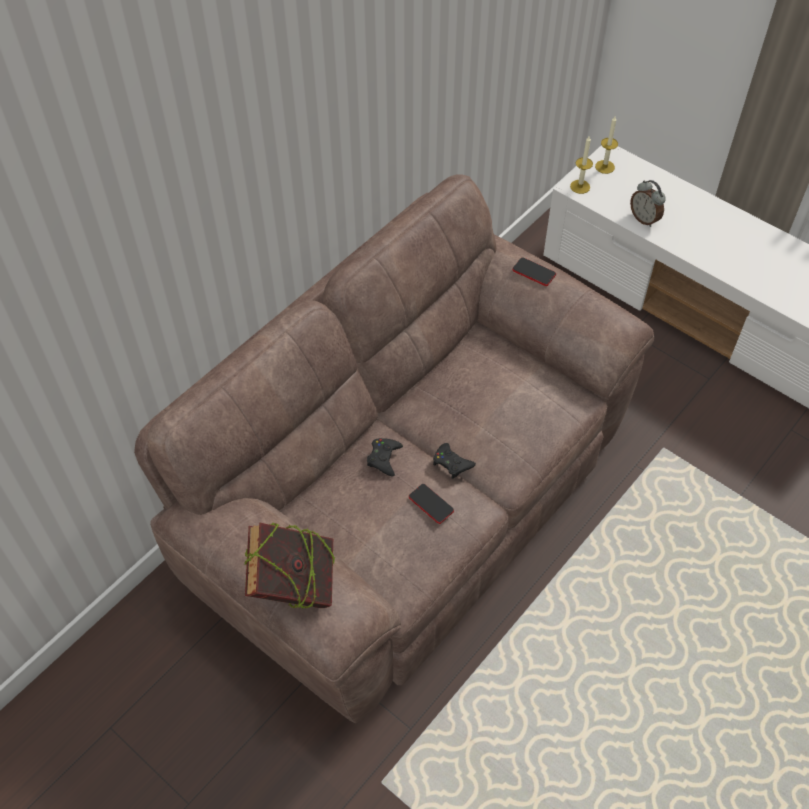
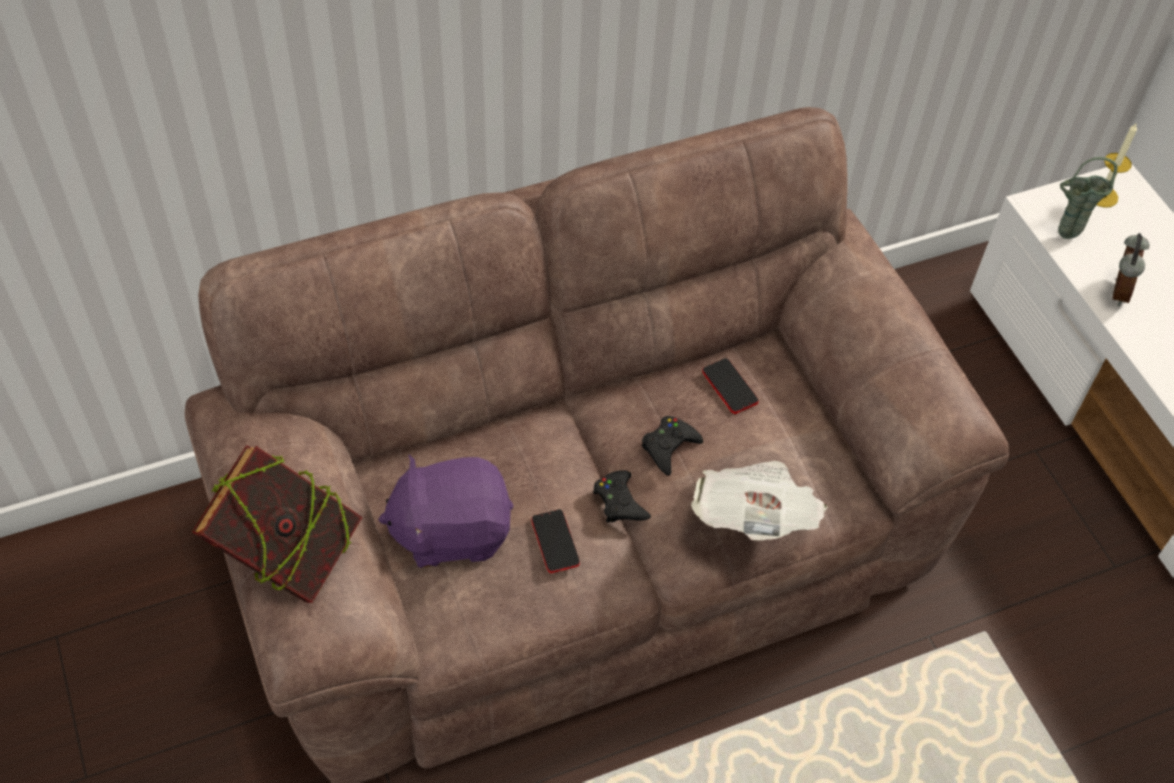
camera: 25 degrees right, 0 degrees up
(365, 527) = (451, 531): none -> purple plush toy
(384, 458) = (532, 453): black game controller -> black game controller (669, 447)
(534, 272) = (875, 291): phone -> phone (729, 387)
(535, 435) = (754, 517): none -> newspaper
(580, 186) = (1047, 209): candle -> none
(598, 199) = (1064, 237): none -> green vase
(644, 219) = (1116, 291): alarm clock -> alarm clock turned 150 degrees counterclockwise

